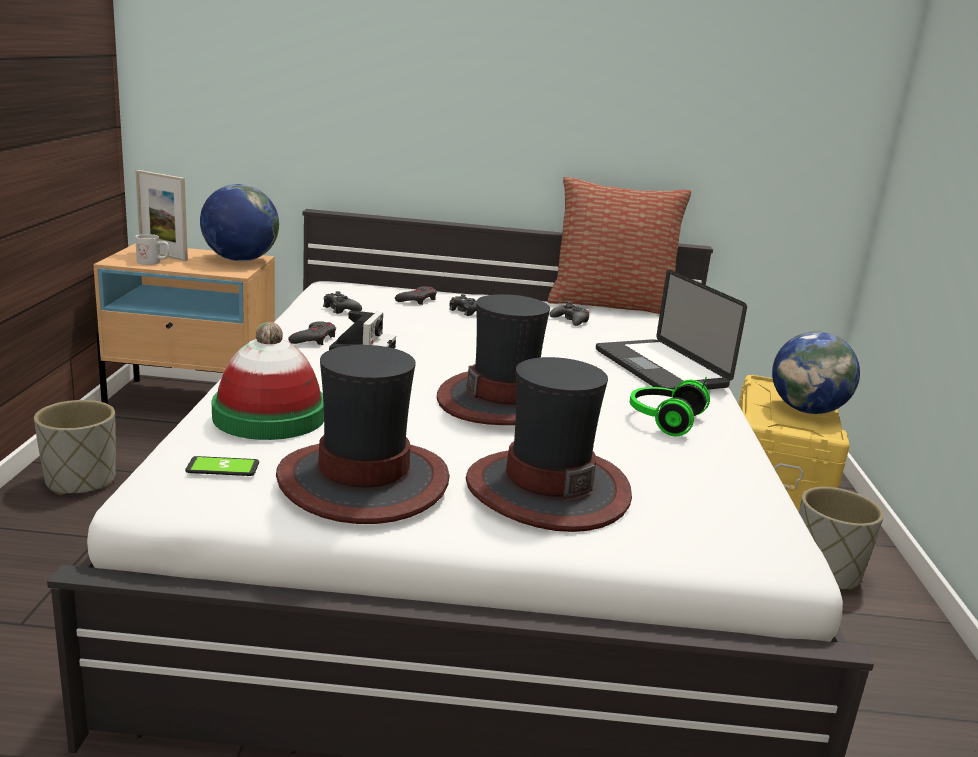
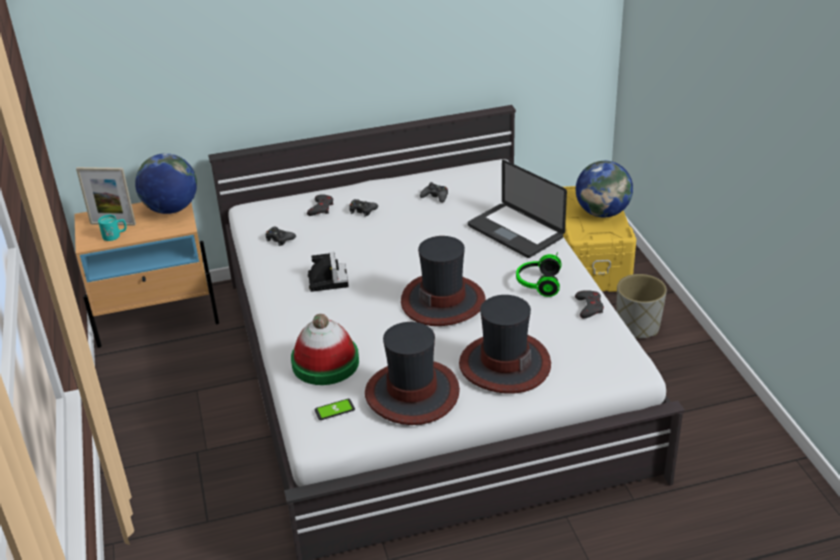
camera: 15 degrees left, 15 degrees up
(81, 481) = (145, 414): grey planter -> none
(153, 262) = (115, 235): white mug -> turquoise mug
(314, 339) = (289, 279): grey game controller -> grey game controller (589, 307)
(611, 305) = (452, 165): pillow -> none

